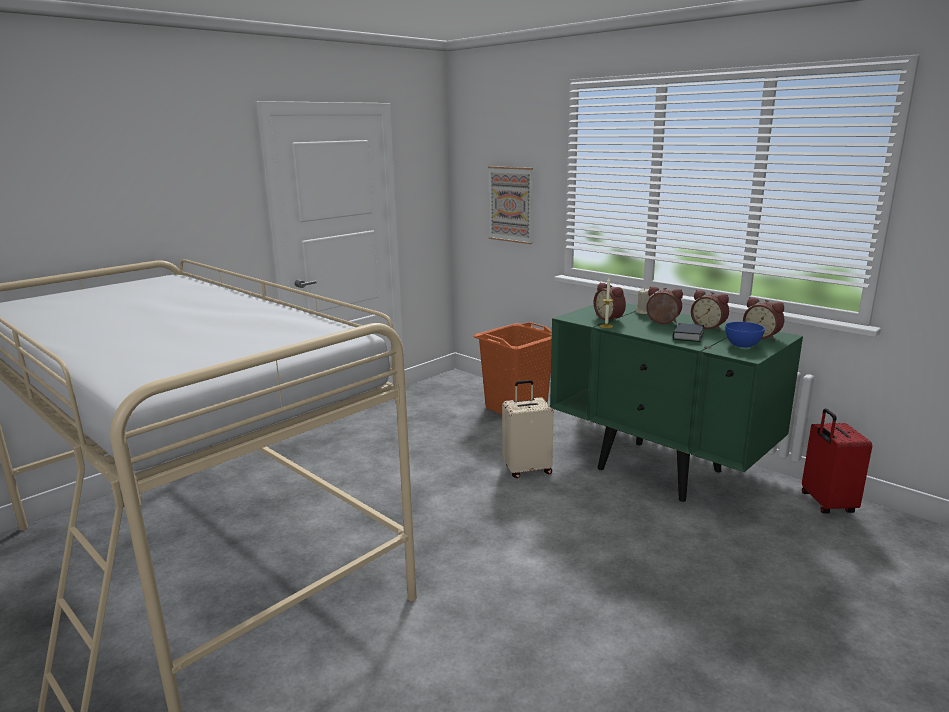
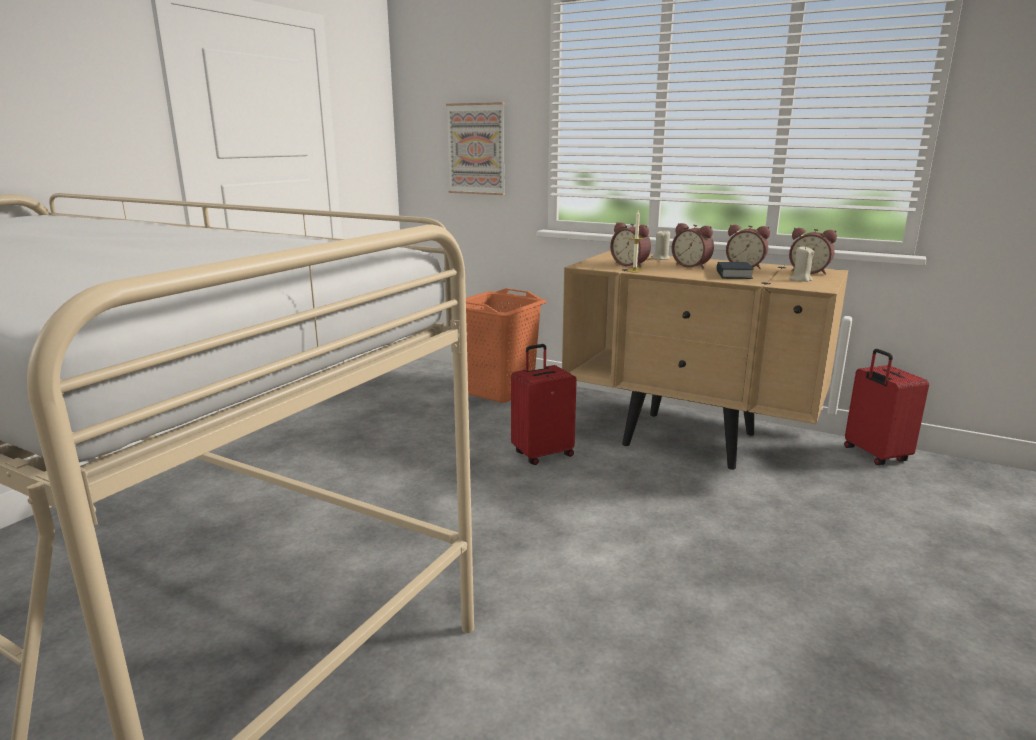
camera: 15 degrees left, 0 degrees up
(527, 469) = (542, 454): beige suitcase -> red suitcase
(660, 471) = (690, 440): green dresser -> beige dresser
(662, 322) = (692, 266): alarm clock -> alarm clock turned 150 degrees counterclockwise
(743, 345) = (800, 280): blue bowl -> beige candle

